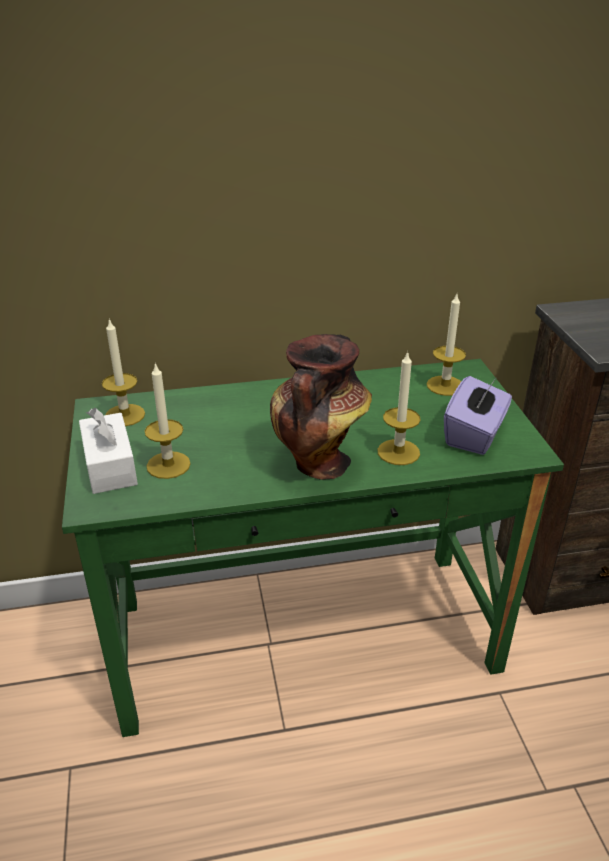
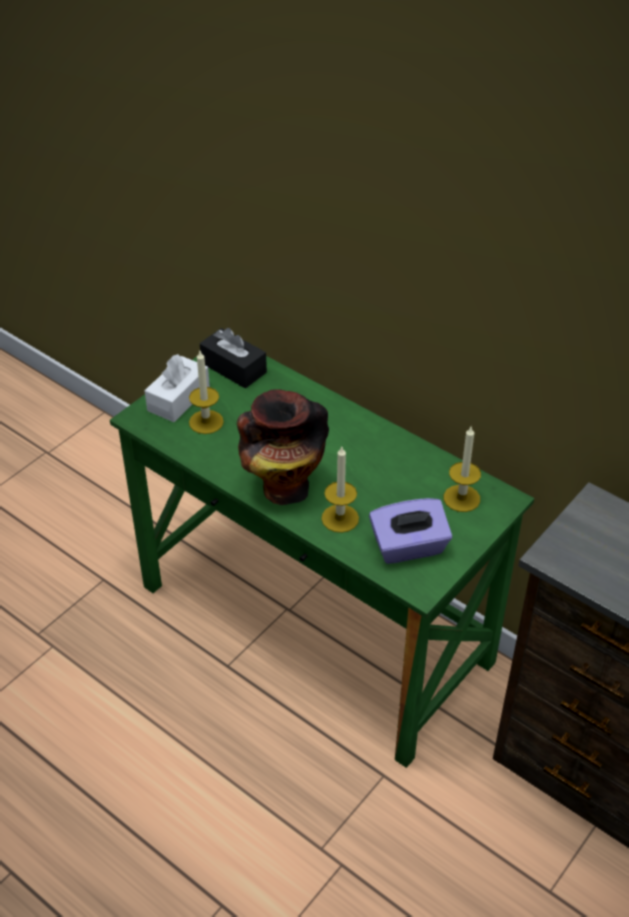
camera: 50 degrees right, 10 degrees up
(125, 415) = (233, 368): candle -> black tissue box

